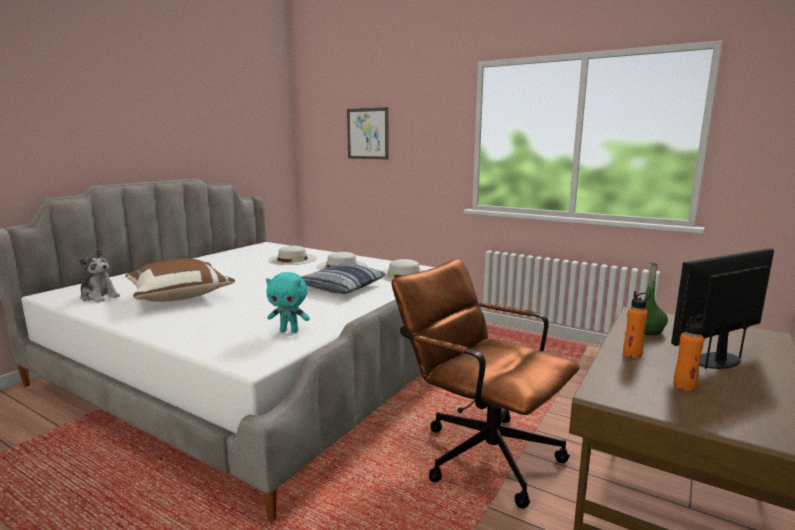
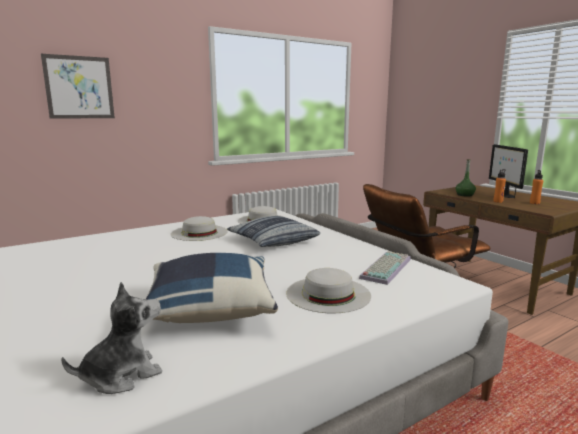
camera: 65 degrees left, 0 degrees up
(180, 296) = (210, 309): brown pillow -> blue pillow
(289, 331) = (385, 267): turquoise plush toy -> keyboard
(292, 259) = (127, 245): white hat -> white hat (328, 294)

